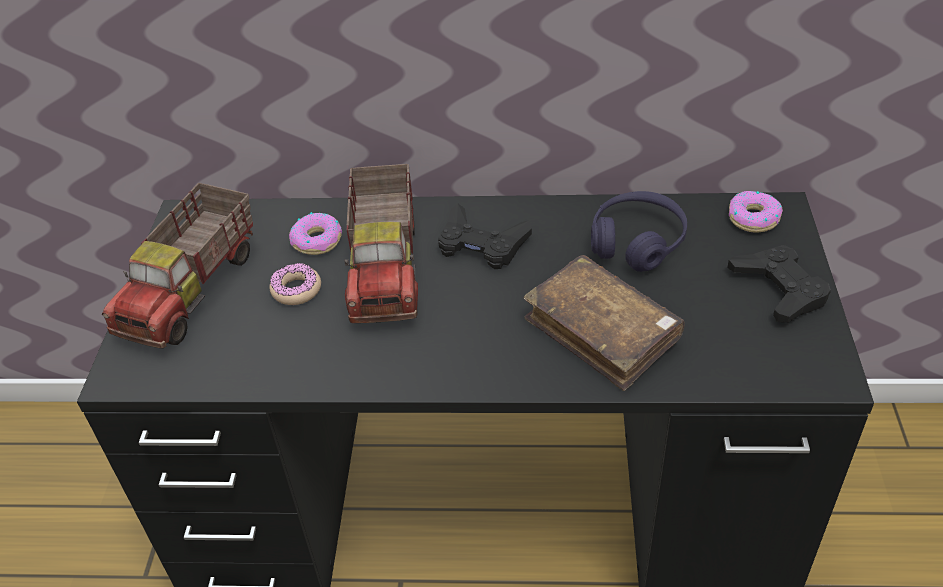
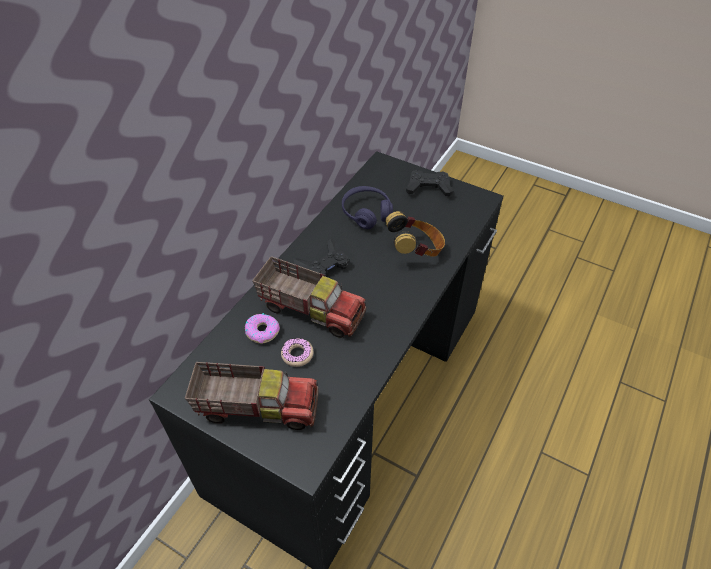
camera: 65 degrees left, 5 degrees up
(193, 290) = (257, 406): toy truck -> toy truck turned 45 degrees counterclockwise
(602, 332) = (415, 250): brown book -> headphones
(753, 218) = (380, 172): donut -> none

